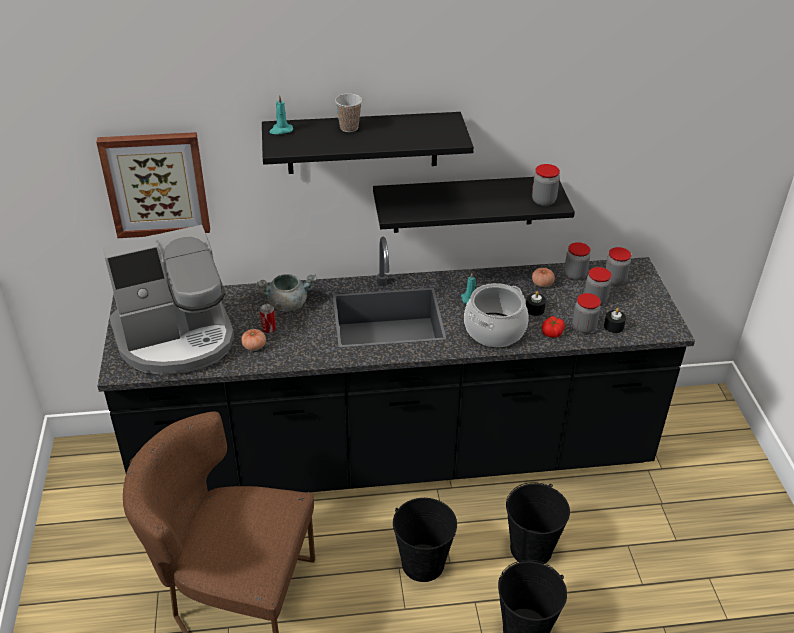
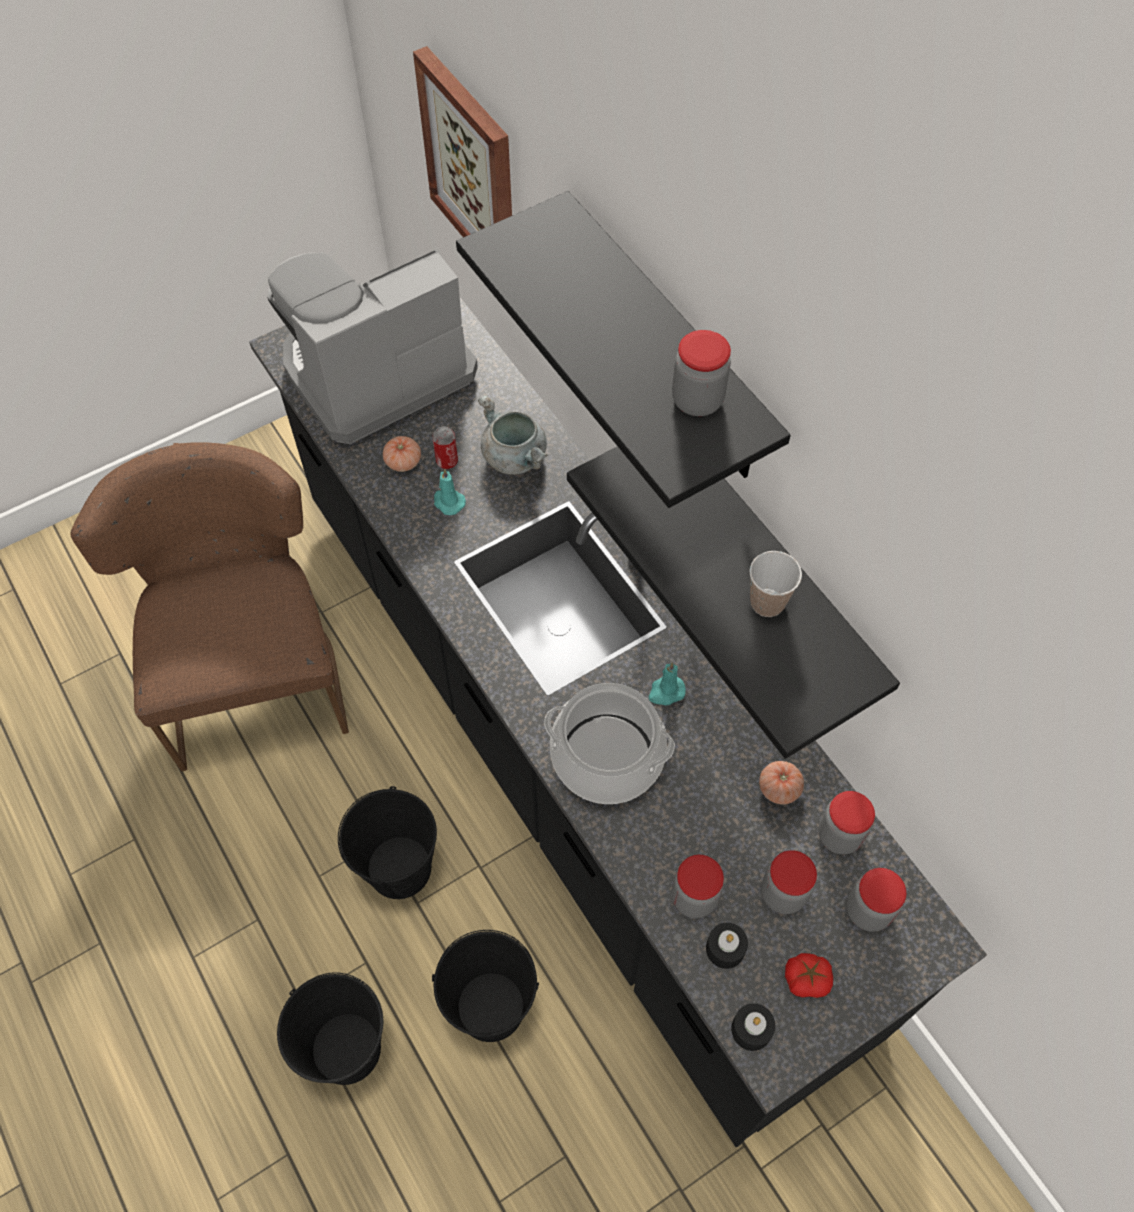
camera: 65 degrees right, 20 degrees up
(176, 338) = (375, 371): coffee machine -> coffee machine turned 105 degrees clockwise
(281, 130) = (552, 224): turquoise candle -> turquoise candle (448, 502)
(349, 128) = (618, 303): cup -> cup (767, 603)
(534, 309) = (698, 800): black candle -> black candle (751, 1029)
(543, 201) = (789, 688): jar -> jar (697, 400)
(552, 332) = (651, 849): tomato -> tomato (806, 978)

